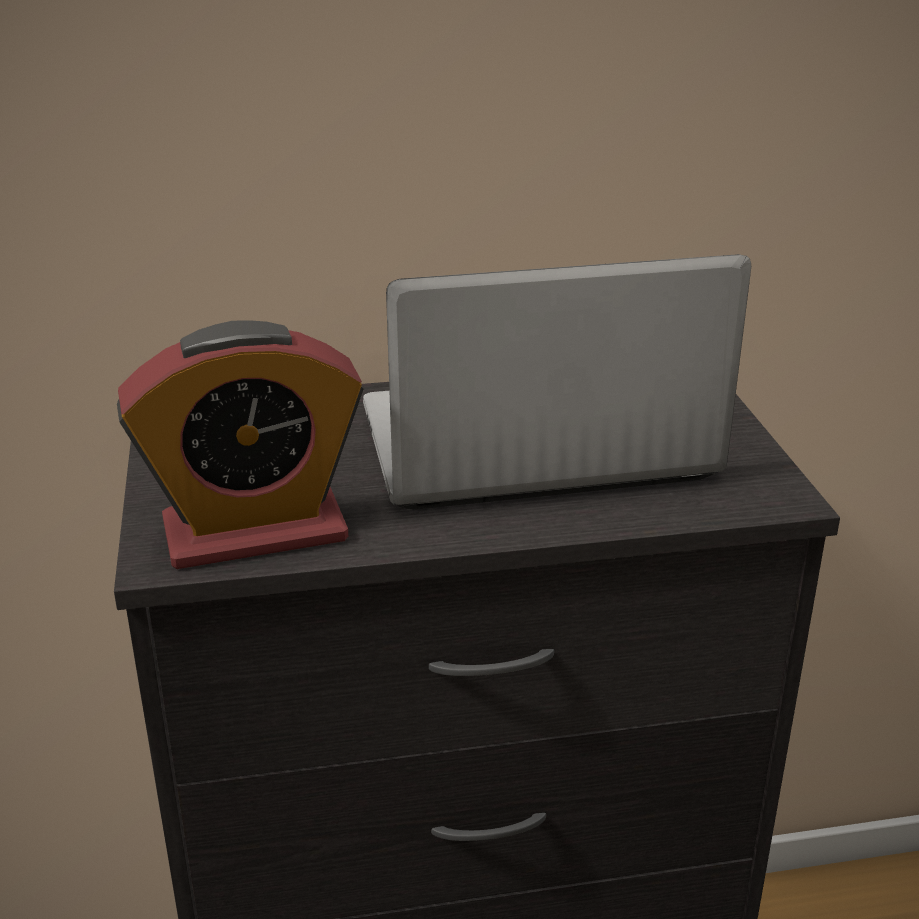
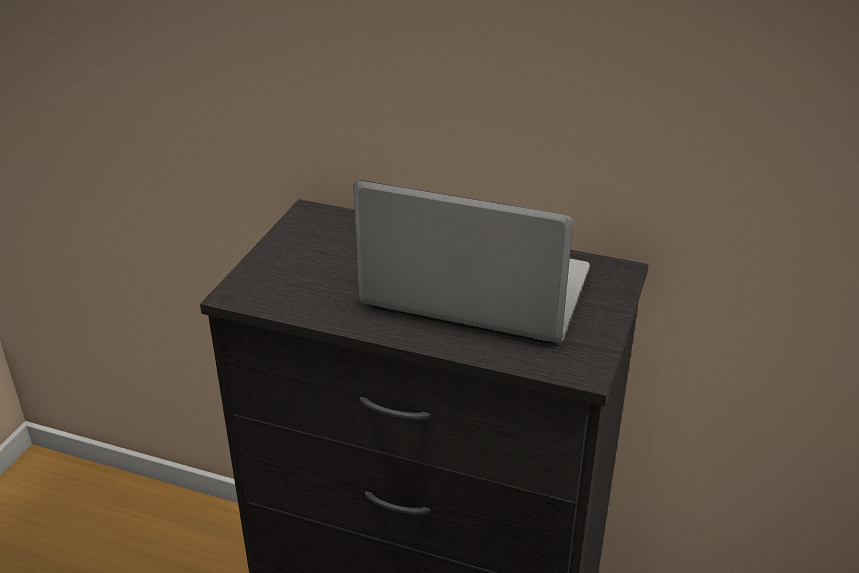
camera: 30 degrees right, 5 degrees up
(255, 531) = (287, 294): alarm clock -> none

